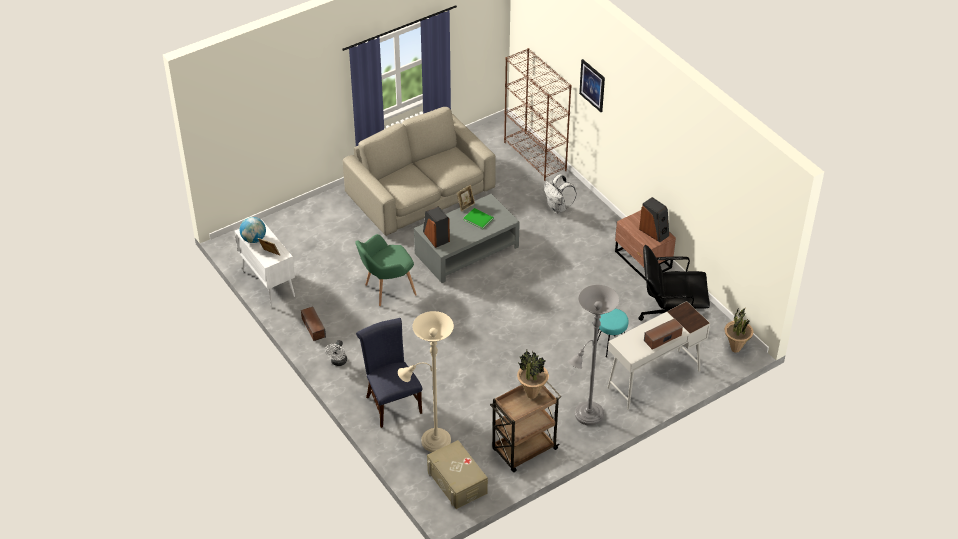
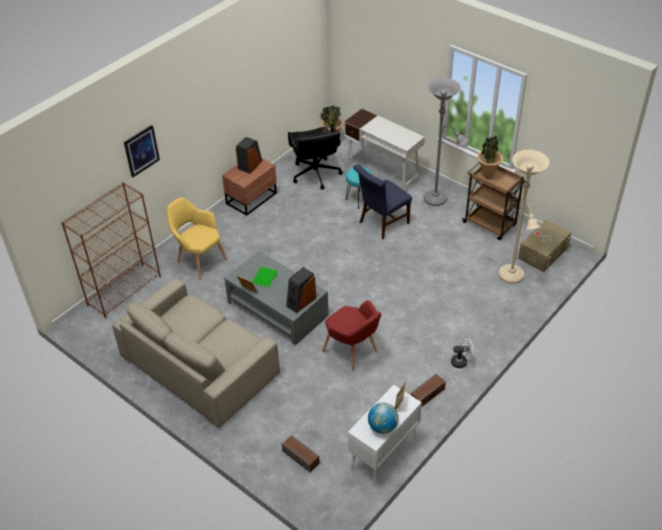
camera: 105 degrees left, 0 degrees up
(386, 290) = (353, 353): green armchair -> red armchair
(391, 402) = (487, 312): blue chair -> blue chair (381, 224)
(558, 208) = (199, 260): white backpack -> yellow armchair
(662, 338) = (389, 126): speaker -> speaker (301, 457)

